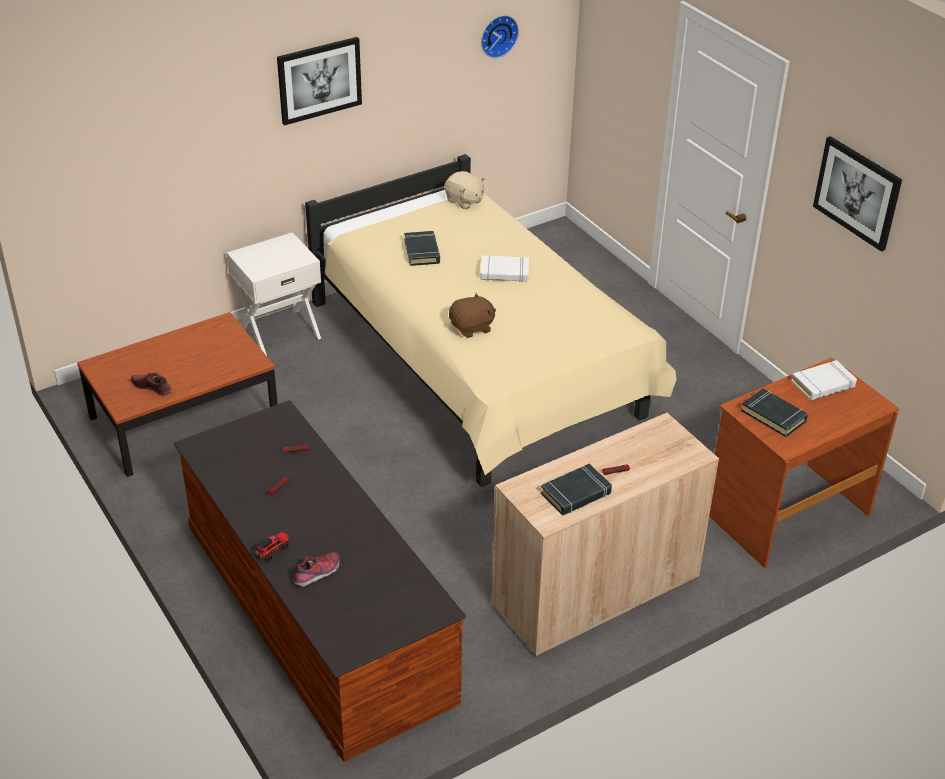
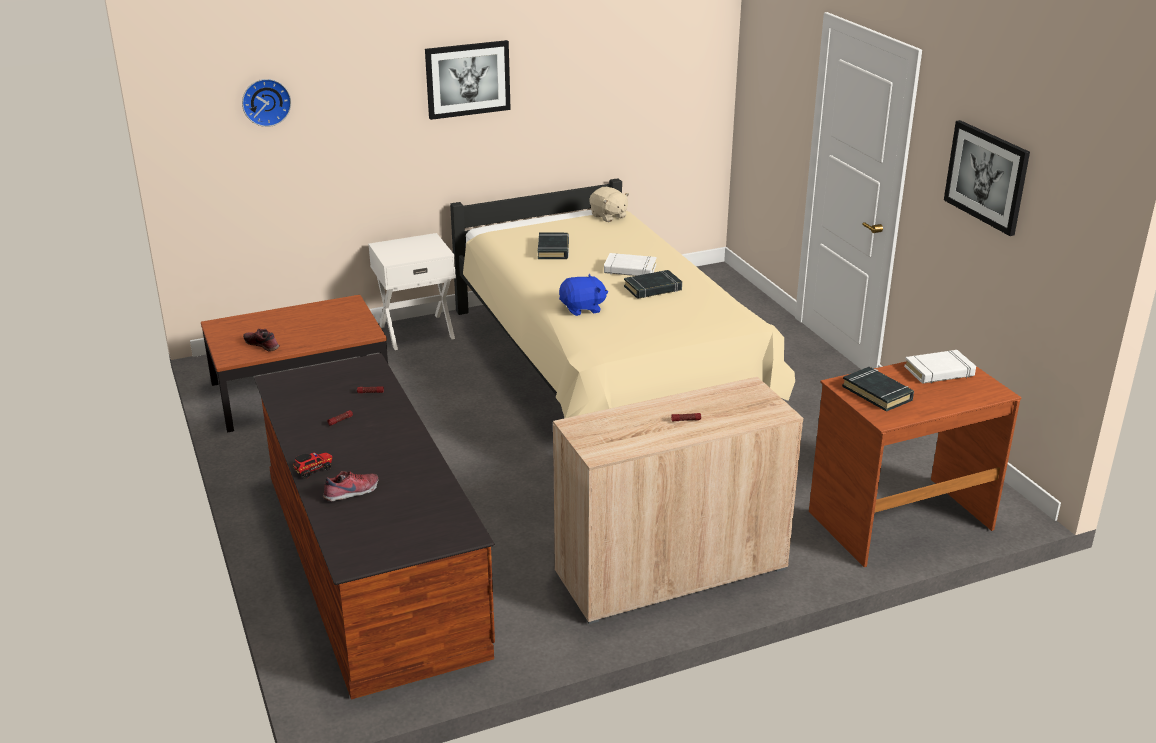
camera: 10 degrees right, 10 degrees down
(472, 328) = (582, 309): brown plush toy -> blue plush toy
(497, 35) = (652, 59): wall clock -> wall clock (266, 101)
(576, 494) = (637, 434): black book -> black book (653, 288)

